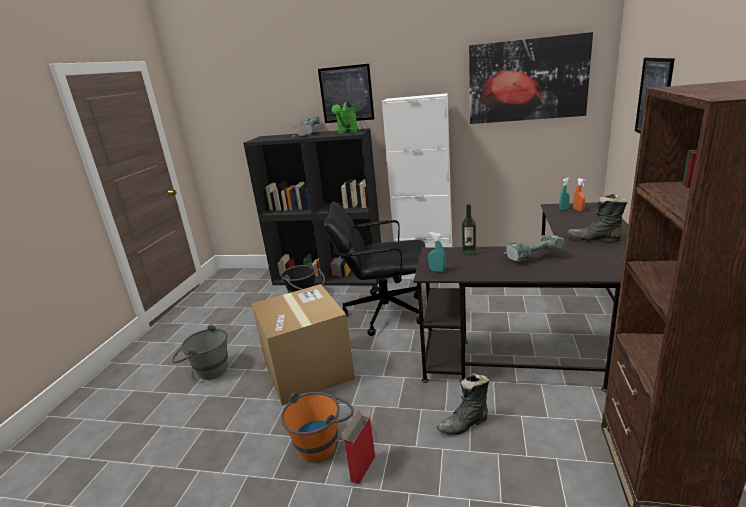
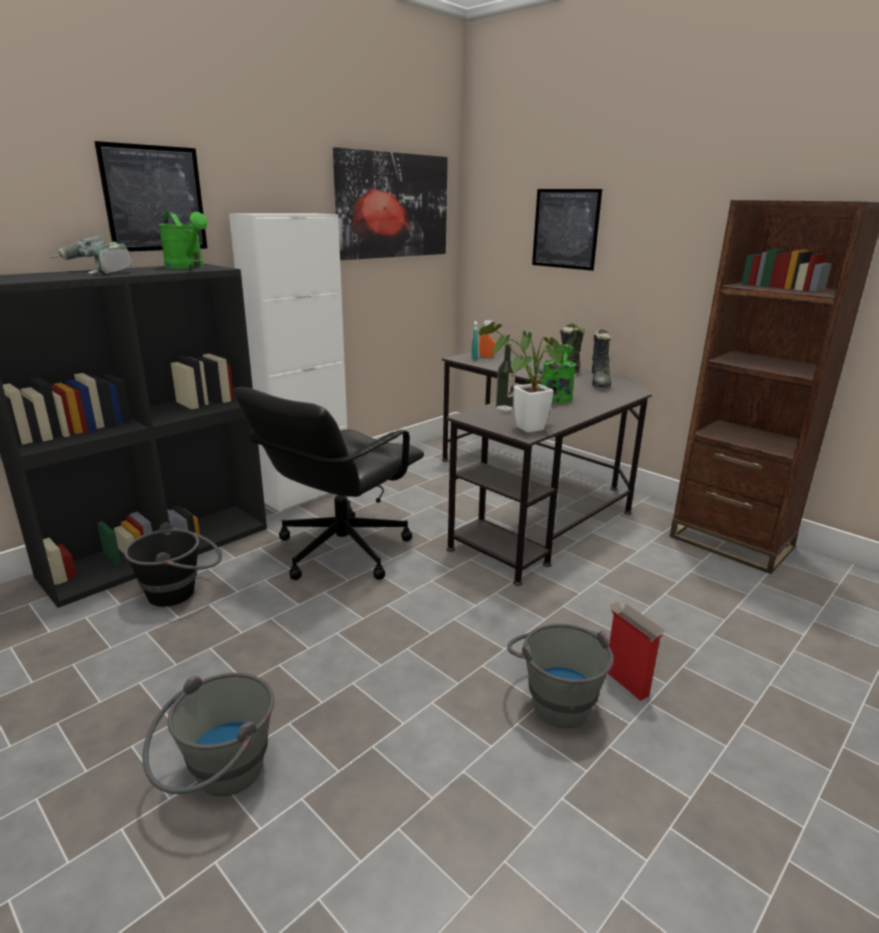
camera: 60 degrees left, 0 degrees up
(308, 371) = (386, 658): cardboard box -> none
(323, 442) = (554, 698): orange bucket -> grey bucket
(437, 271) = (524, 429): turquoise spray bottle -> potted plant
(464, 425) = (611, 592): black boot -> black boot (600, 383)
(532, 256) = (556, 396): power drill -> green watering can

